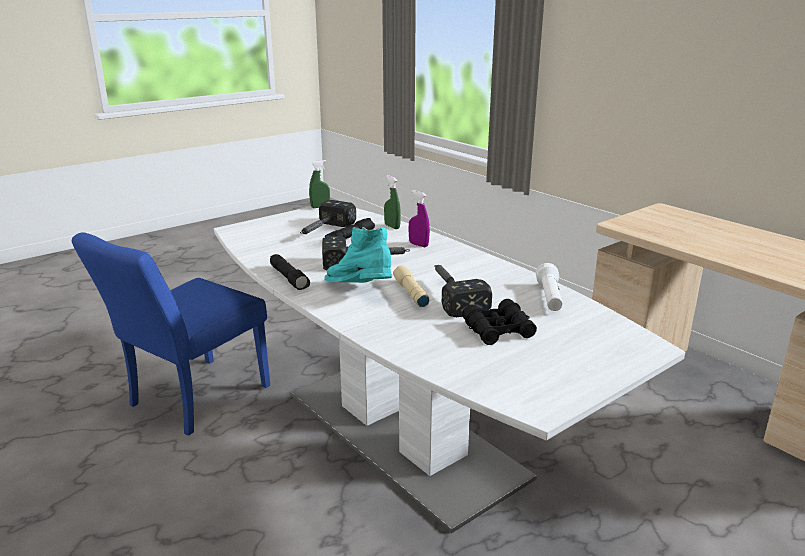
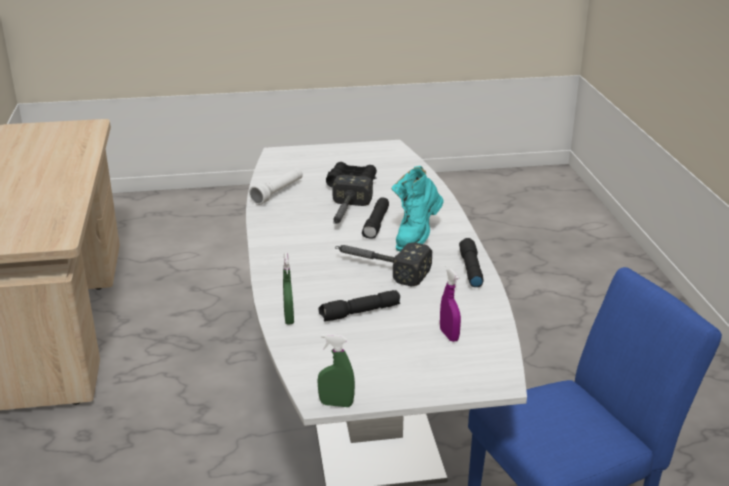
camera: 150 degrees left, 5 degrees up
(323, 231) = (380, 337): hammer -> none
(360, 291) = (416, 237): turquoise boot -> turquoise boot turned 45 degrees clockwise
(410, 293) = (377, 224): beige flashlight -> black flashlight
(418, 245) = (299, 277): purple spray bottle -> purple spray bottle (449, 335)

